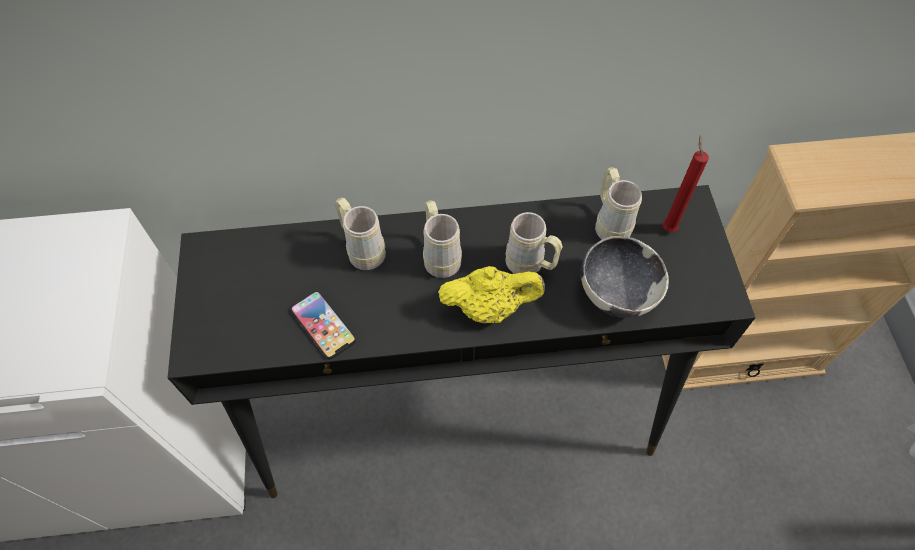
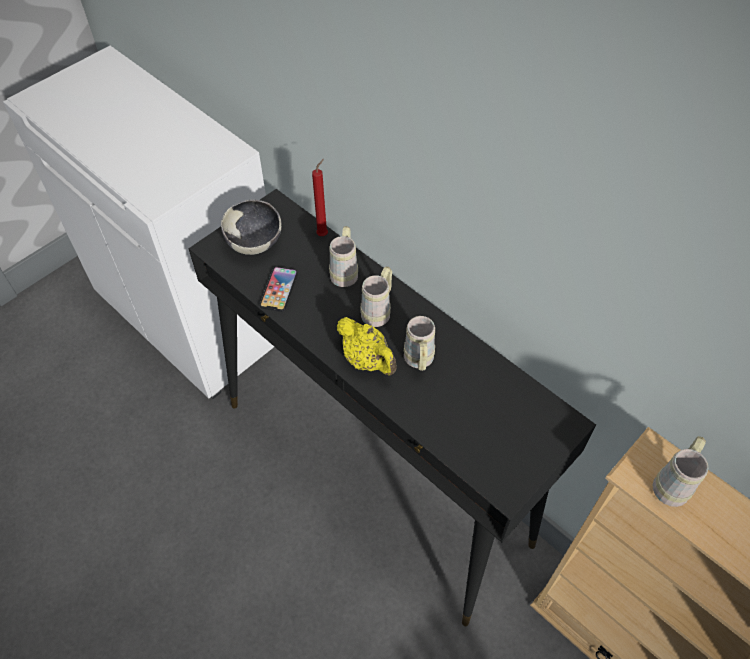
camera: 50 degrees right, 5 degrees down
(610, 223) = (497, 385): beige mug -> beige mug (673, 483)
(616, 293) = (445, 422): bowl -> bowl (255, 243)
(668, 227) = (531, 420): red candle -> red candle (323, 234)

